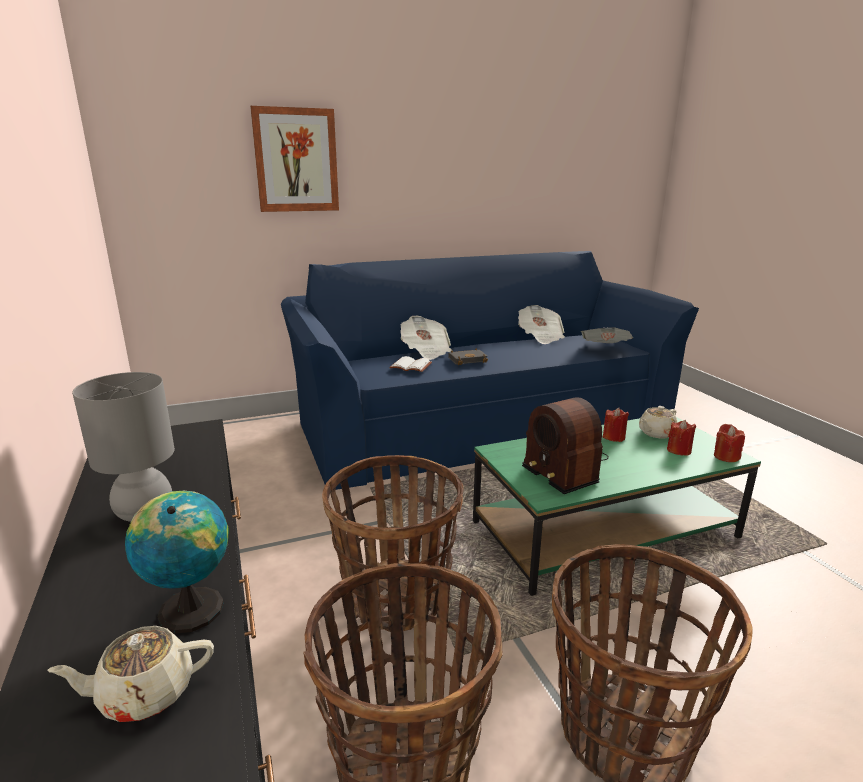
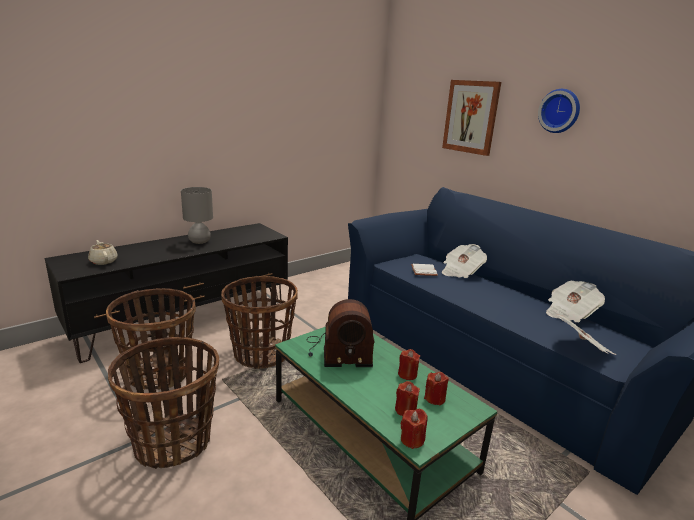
camera: 70 degrees right, 0 degrees up
(190, 607) = (142, 258): globe -> none
(415, 143) = (560, 111): none -> wall clock
(468, 359) = (458, 286): black book -> none
(564, 467) = (338, 352): radio -> radio turned 135 degrees counterclockwise
(656, 433) = (434, 398): beige teapot -> red candle

